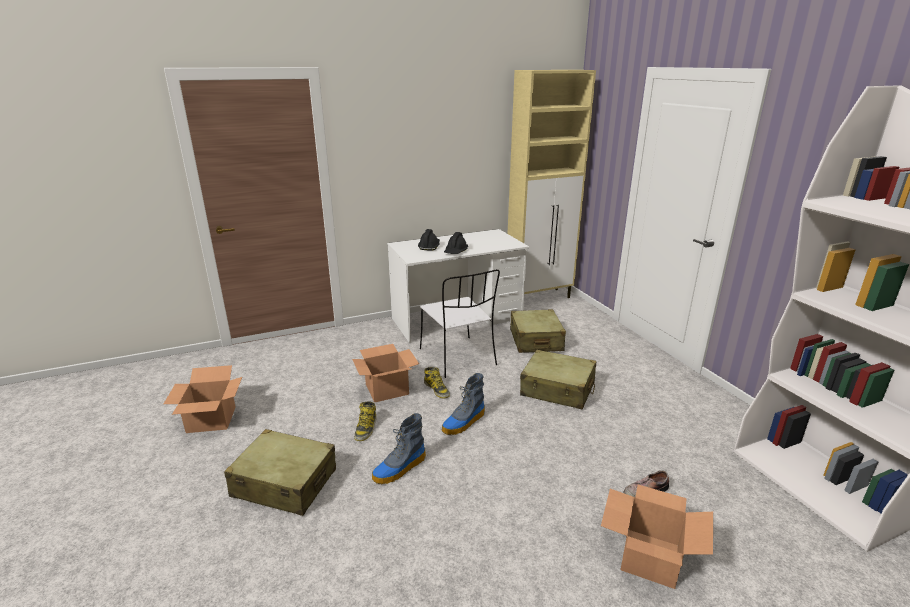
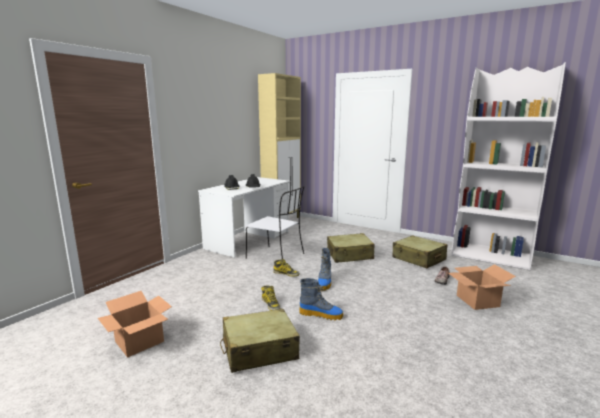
camera: 35 degrees left, 10 degrees down
(386, 390) = (255, 283): cardboard box -> none
(399, 469) = (321, 314): boot -> boot turned 90 degrees counterclockwise
(535, 340) = (308, 238): beige suitcase -> beige suitcase (418, 259)

